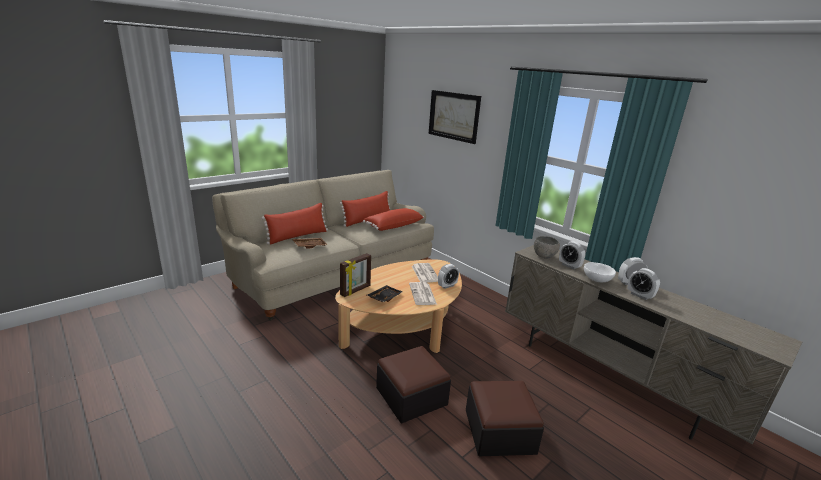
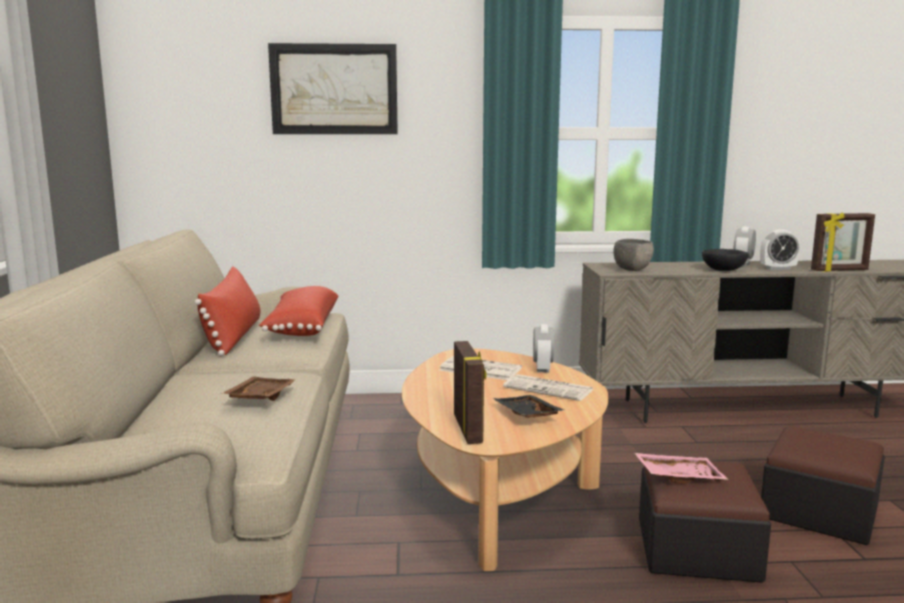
camera: 50 degrees left, 10 degrees down
(297, 236) = (179, 399): red pillow -> none
(406, 357) = (678, 476): none -> pink tray
(569, 266) = (672, 269): alarm clock -> none
(597, 280) = (724, 270): white bowl -> black bowl
(682, 317) = (840, 270): none -> picture frame

